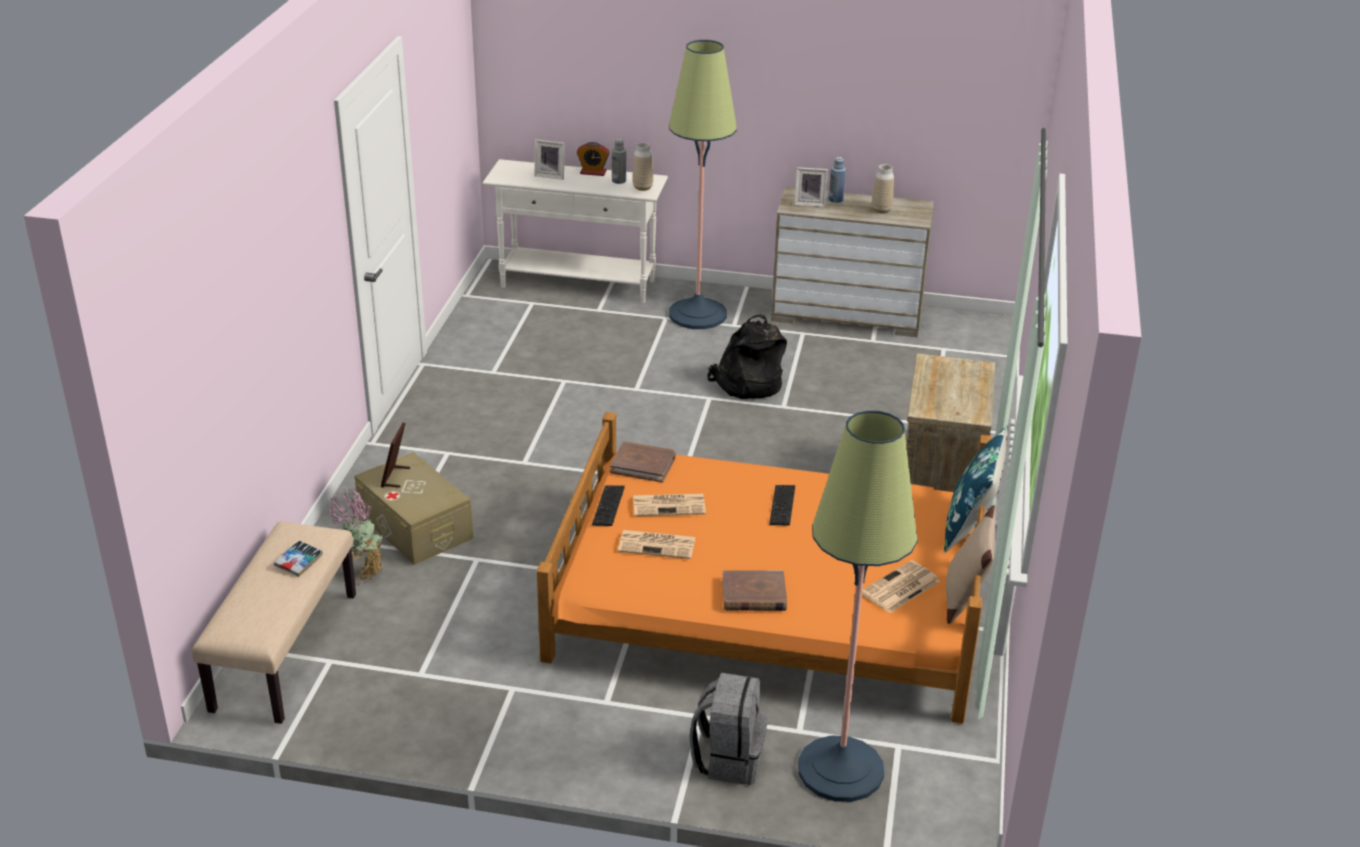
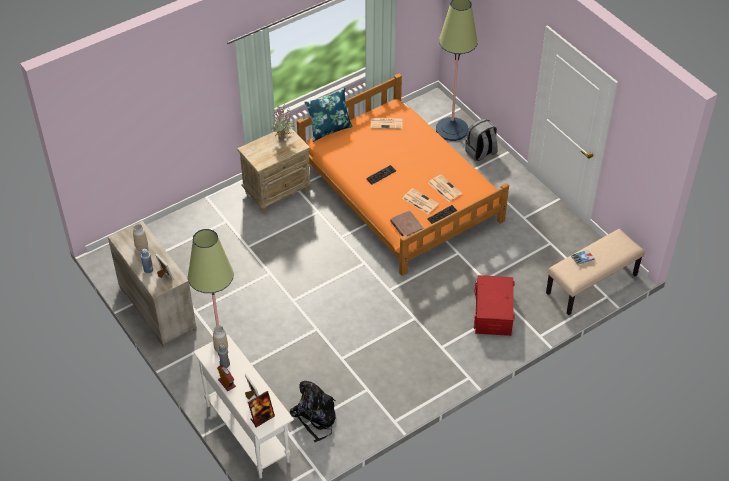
camera: 135 degrees left, 15 degrees up
(362, 571) = (534, 303): potted plant -> potted plant (284, 138)
(395, 477) = (497, 307): picture frame -> picture frame (262, 418)
(415, 526) = (493, 313): beige storage box -> red storage box
(747, 383) = (265, 297): black backpack -> black backpack (315, 417)
(754, 594) = (436, 150): brown book -> none
(965, 597) = (370, 110): beige pillow -> none

